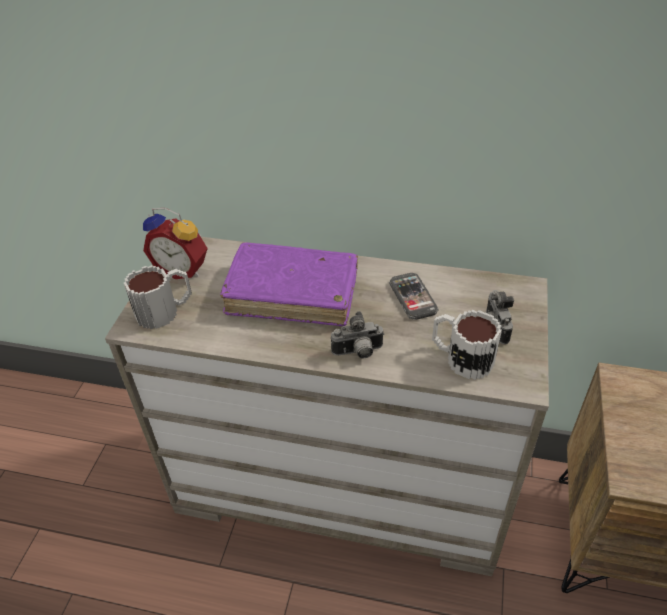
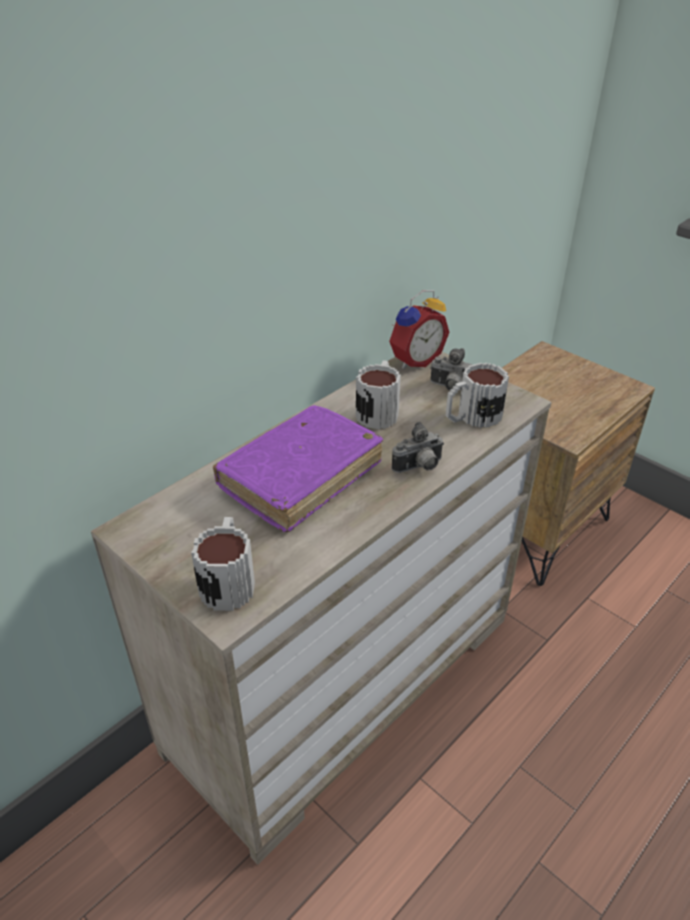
camera: 60 degrees left, 5 degrees down
(183, 269) = (172, 542): alarm clock -> alarm clock (414, 360)
(358, 352) = (419, 467): camera -> camera turned 45 degrees clockwise
(413, 297) = (379, 410): phone -> mug

